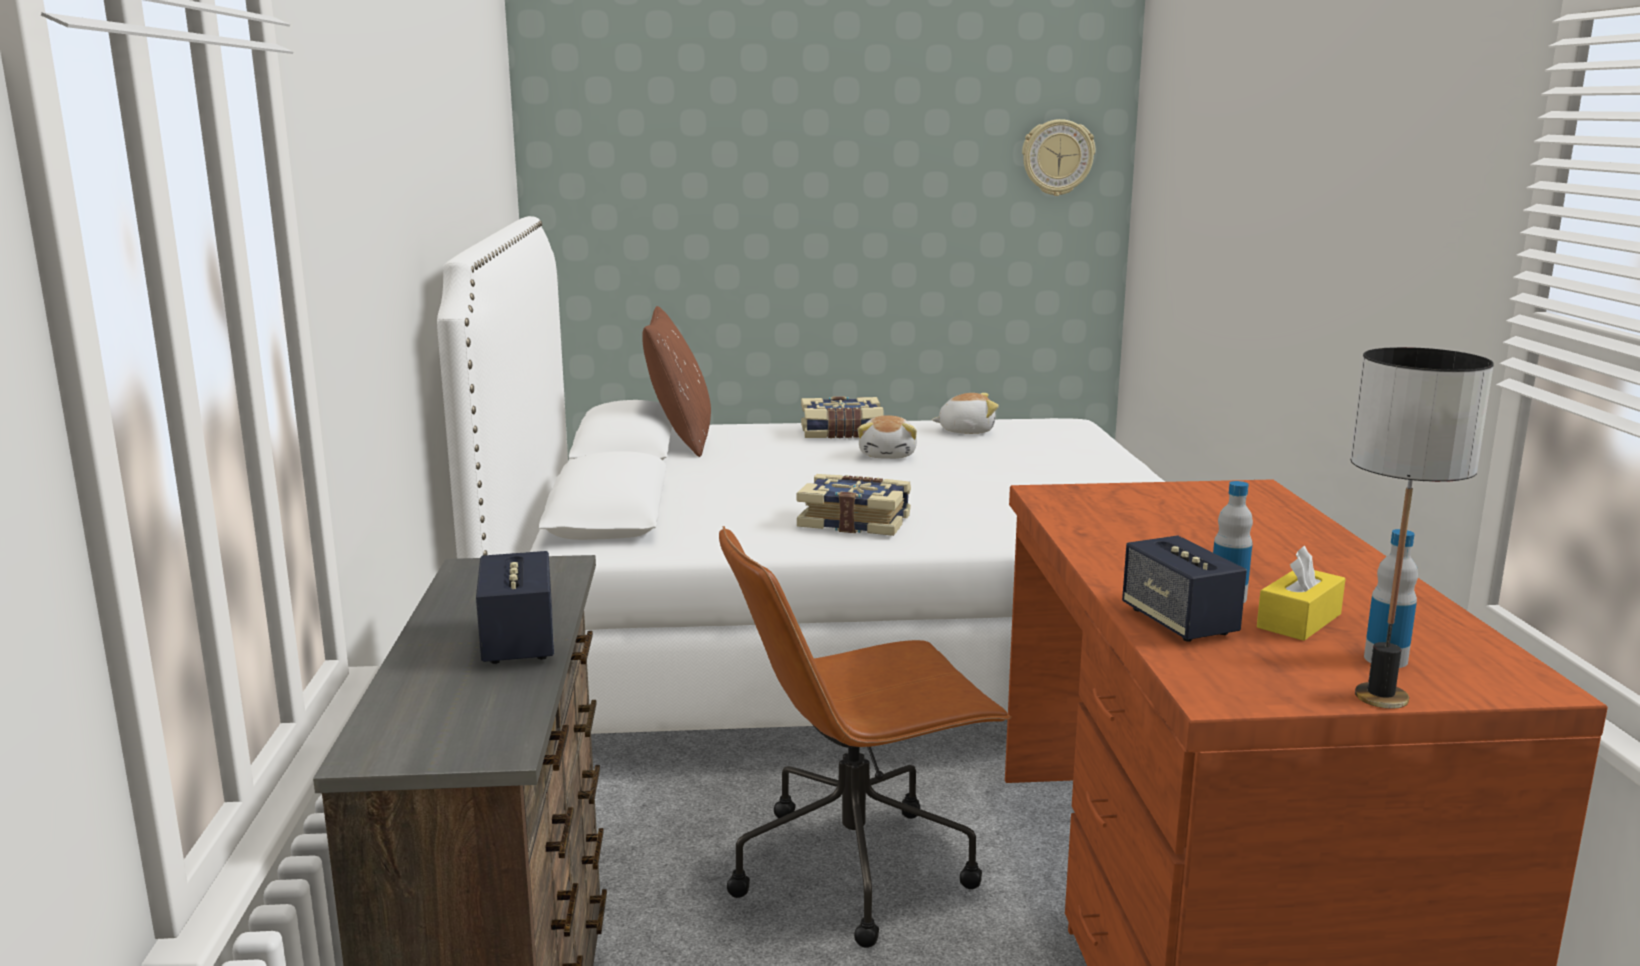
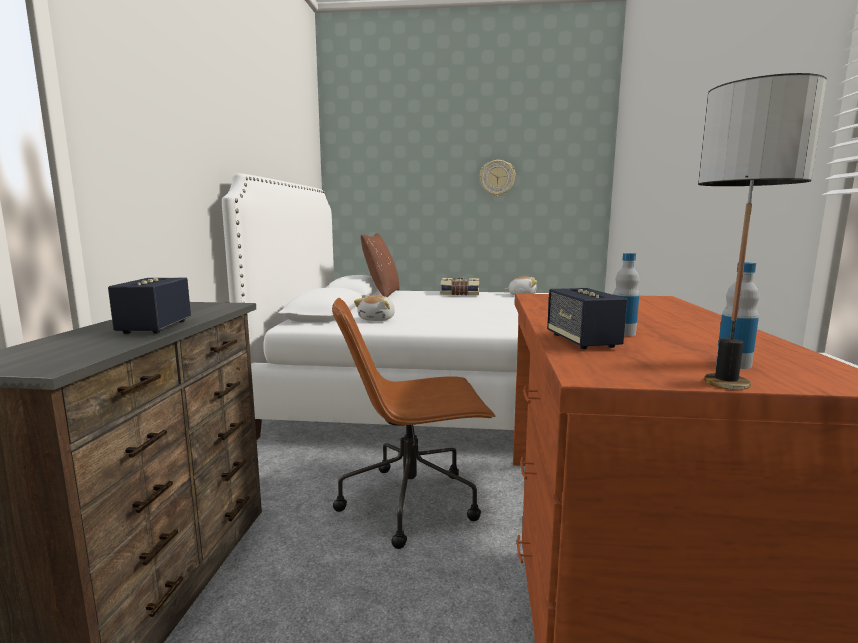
camera: 10 degrees right, 5 degrees down
(855, 521) = (442, 321): book -> none
(888, 455) = (477, 301): plush toy -> plush toy (378, 319)
(1057, 157) = (574, 167): wall clock -> wall clock (497, 178)
(1299, 621) = (670, 344): yellow tissue box -> none

